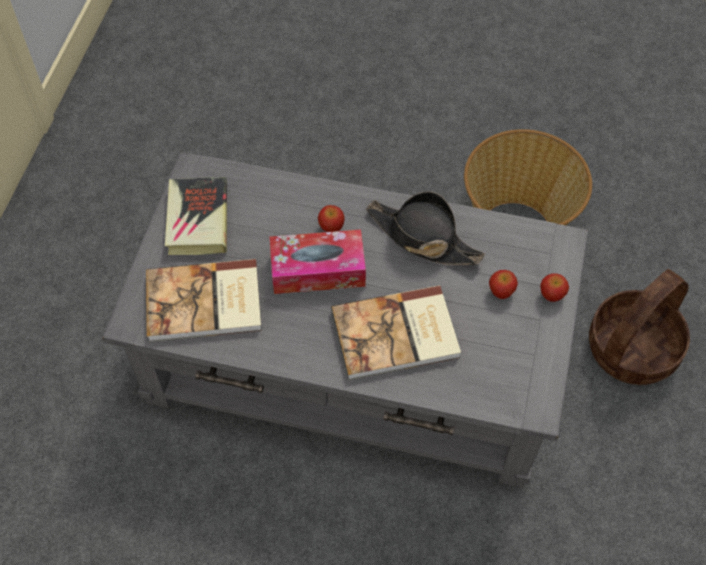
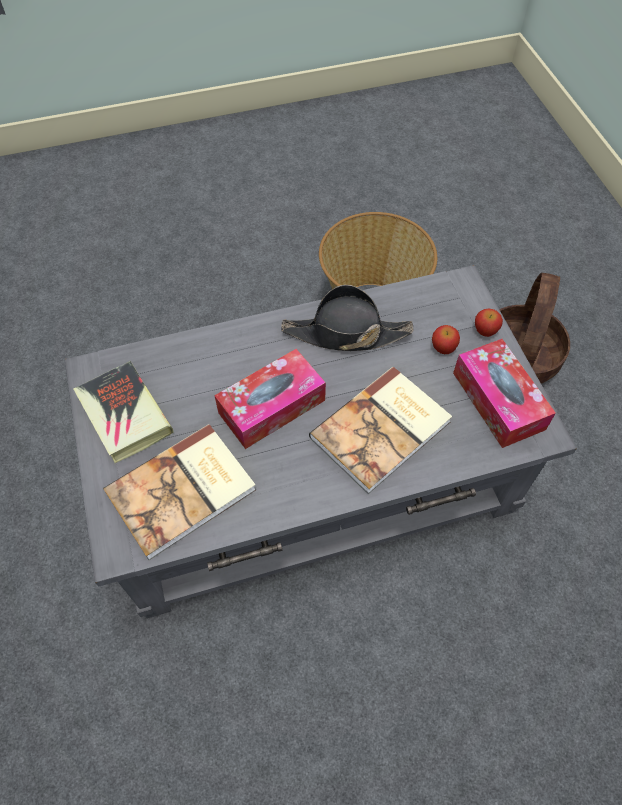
camera: 30 degrees left, 0 degrees up
(331, 227) = (258, 362): apple -> none
(516, 361) = (498, 400): none -> tissue box

